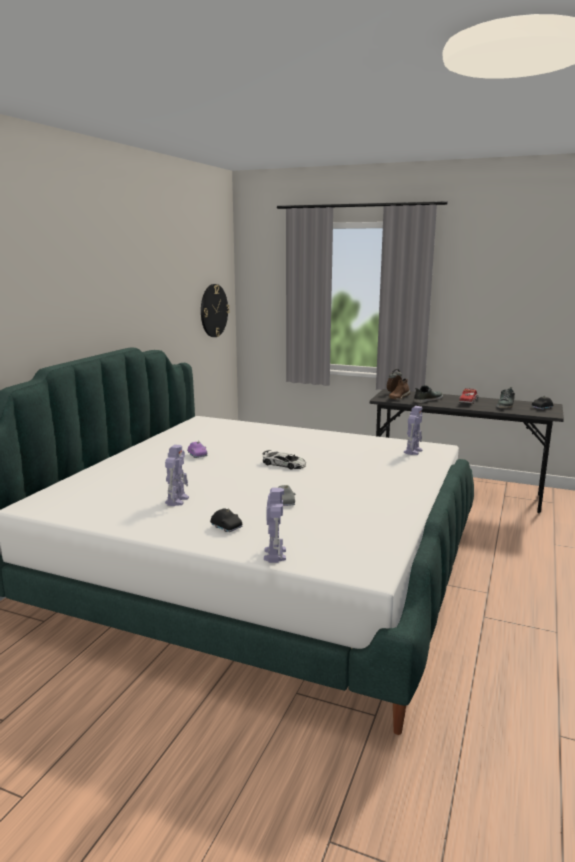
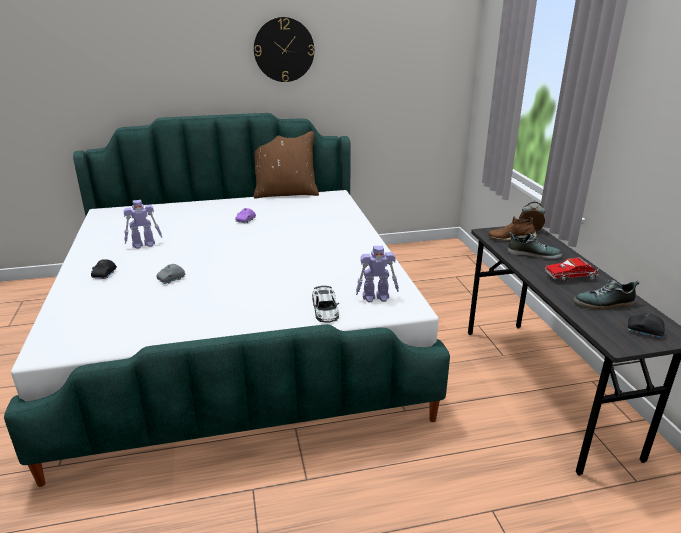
camera: 55 degrees right, 10 degrees up
(160, 431) = (286, 193): none -> brown pillow
(213, 310) = (424, 88): wall clock -> wall clock (284, 50)
(275, 554) = (64, 305): toy robot -> none
(284, 464) = (261, 254): toy car -> toy car (325, 309)

